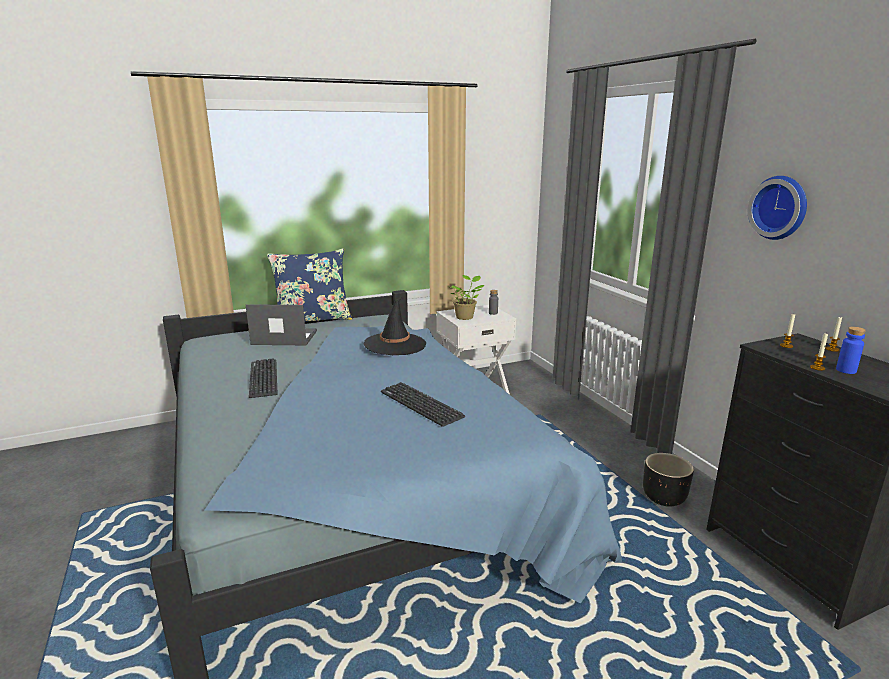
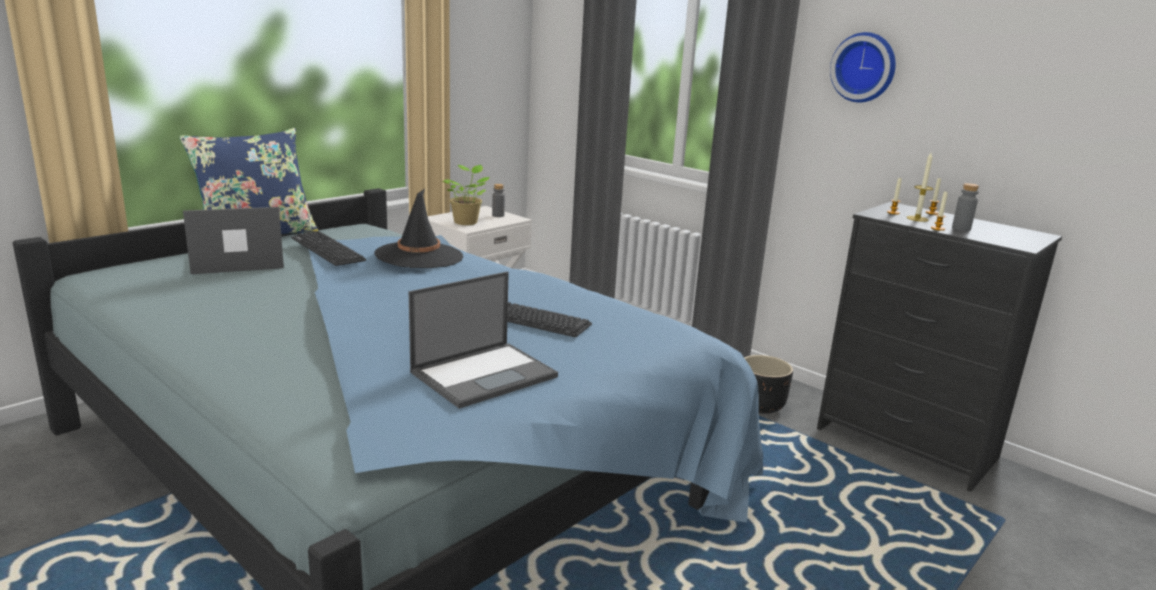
camera: 25 degrees left, 0 degrees up
(263, 378) = (261, 314): keyboard -> keyboard (327, 249)
(351, 447) = (485, 374): none -> laptop
(806, 354) = (917, 218): none -> candle
(846, 370) = (961, 229): blue bottle -> grey bottle

